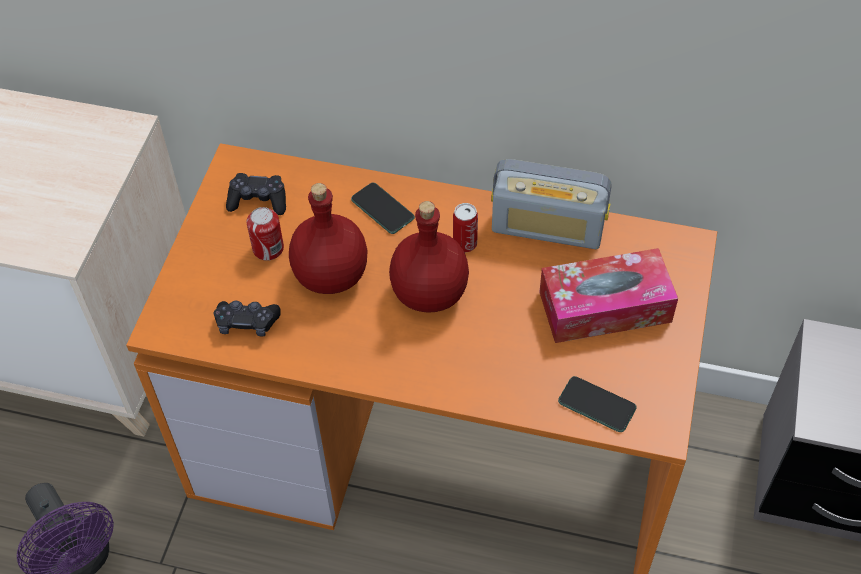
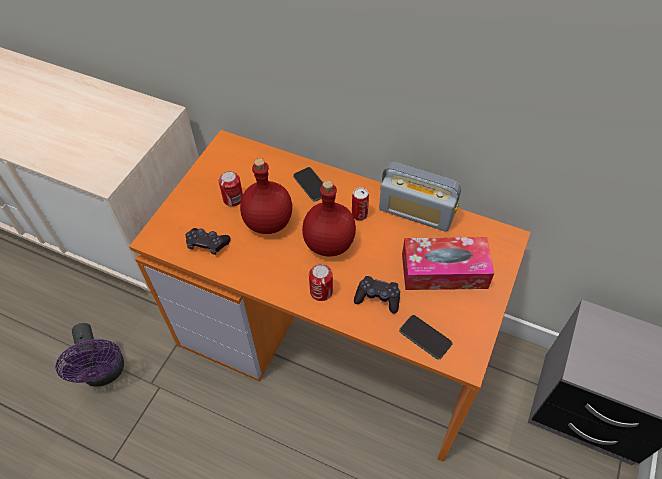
camera: 10 degrees right, 0 degrees up
(258, 200) = (235, 168): black game controller -> black game controller (377, 298)
(434, 365) = (321, 292): none -> can

